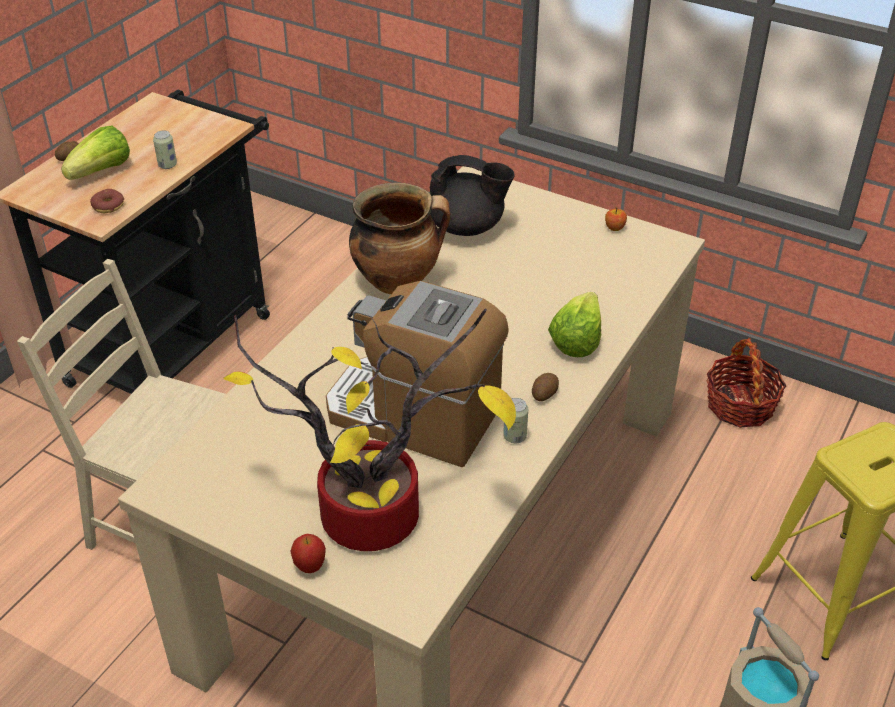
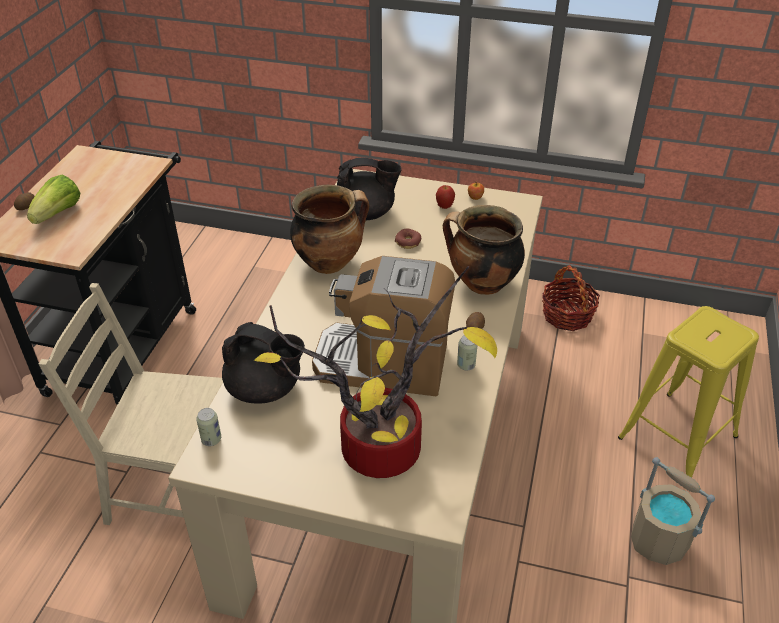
camera: 15 degrees left, 0 degrees up
(108, 206) = (75, 240): donut -> donut (408, 242)
(167, 165) = (113, 200): can -> can (211, 439)
(263, 419) = (265, 389): none -> black teapot
(310, 567) = (349, 499): apple -> apple (444, 207)
(576, 340) = (481, 284): lettuce -> cooking pot

